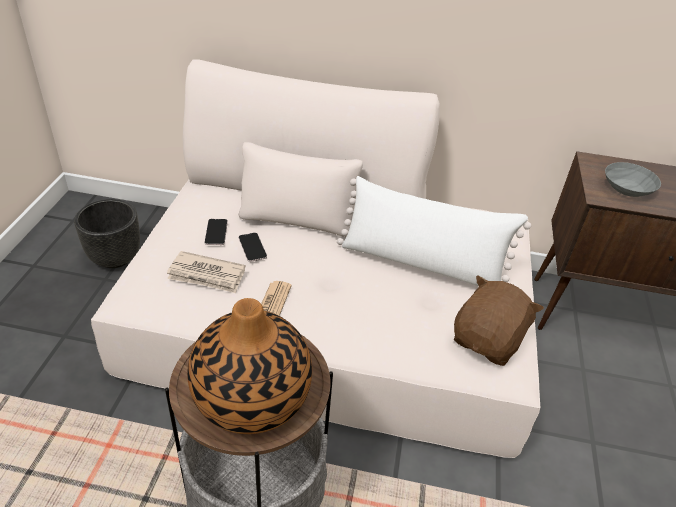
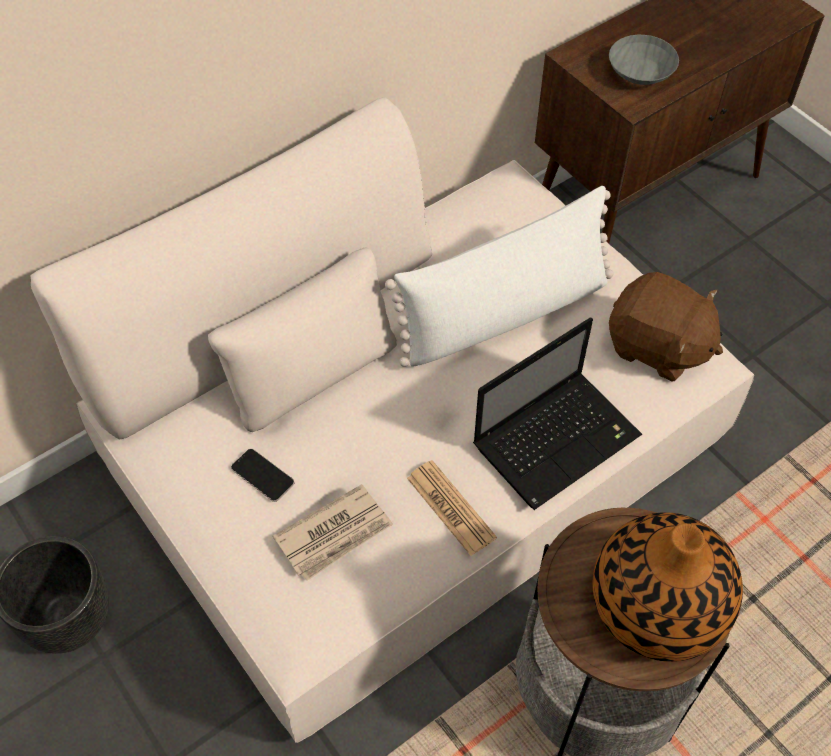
camera: 45 degrees left, 15 degrees up
(252, 247) = (327, 455): phone -> none
(367, 330) = (558, 438): none -> laptop
(488, 340) = (657, 347): brown plush toy -> brown plush toy turned 135 degrees clockwise

